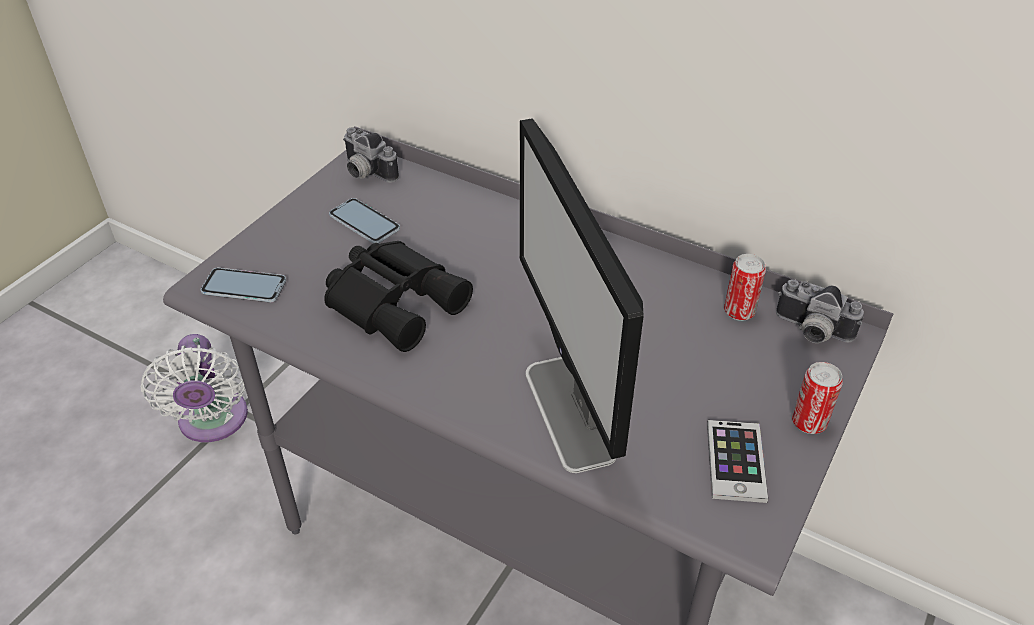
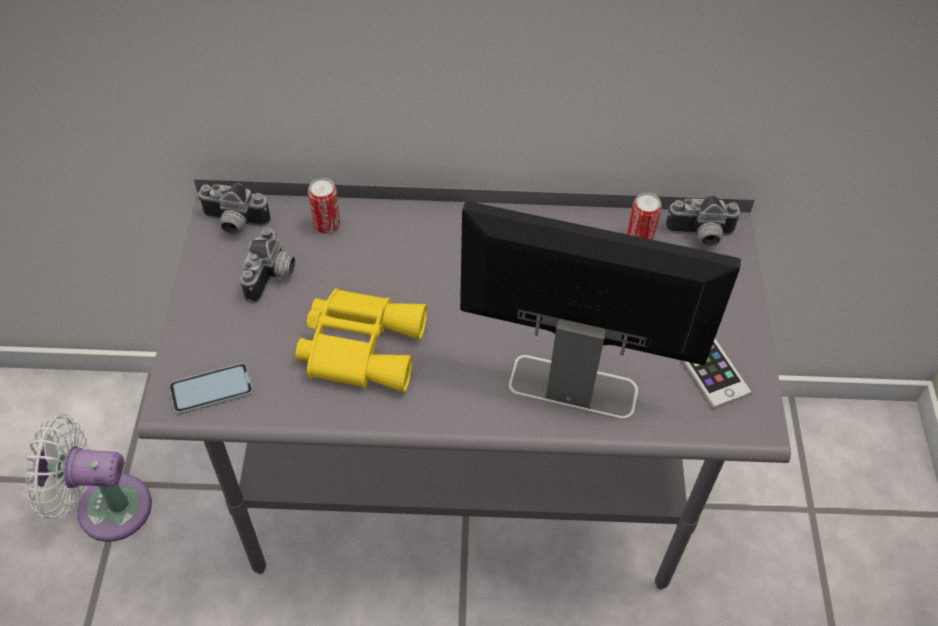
camera: 30 degrees left, 10 degrees up
(213, 422) = (106, 507): white fan -> white fan turned 135 degrees clockwise
(364, 222) = (273, 277): phone -> camera
(396, 300) = (361, 345): black binoculars -> yellow binoculars
(569, 413) = (571, 386): monitor -> monitor turned 150 degrees clockwise
(808, 422) = (741, 316): can -> can (327, 225)

